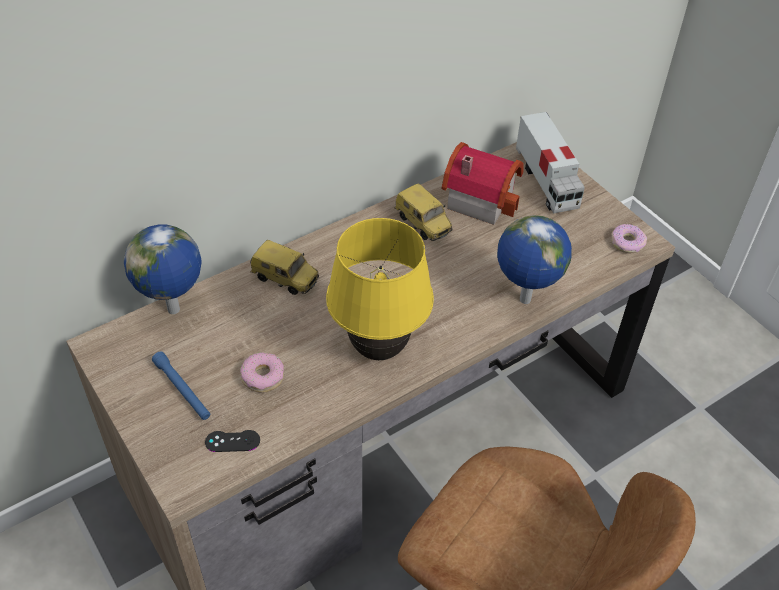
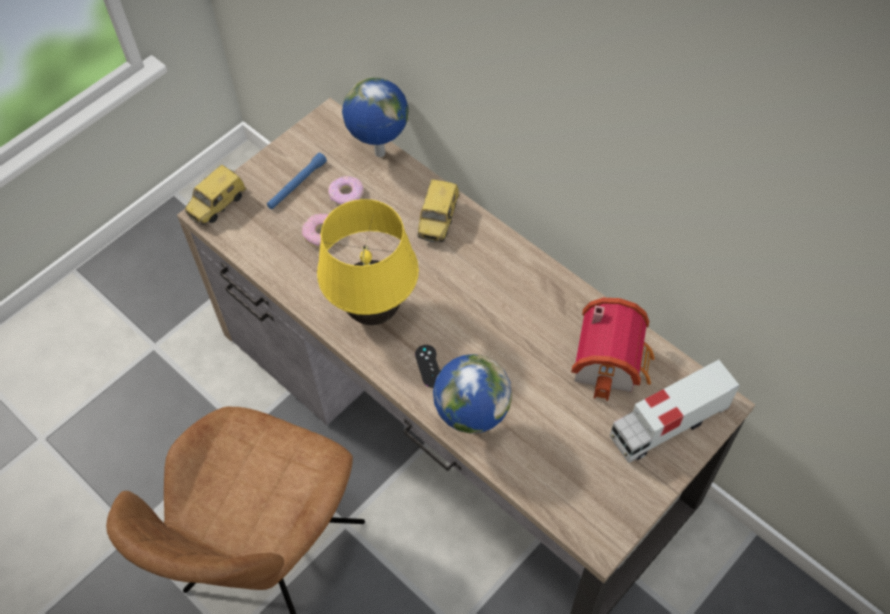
camera: 80 degrees right, 10 degrees up
(232, 441) = (253, 232): black game controller -> black game controller (429, 366)
(424, 224) = (551, 316): toy car -> toy car (218, 206)
(627, 243) = (593, 523): donut -> donut (346, 195)

